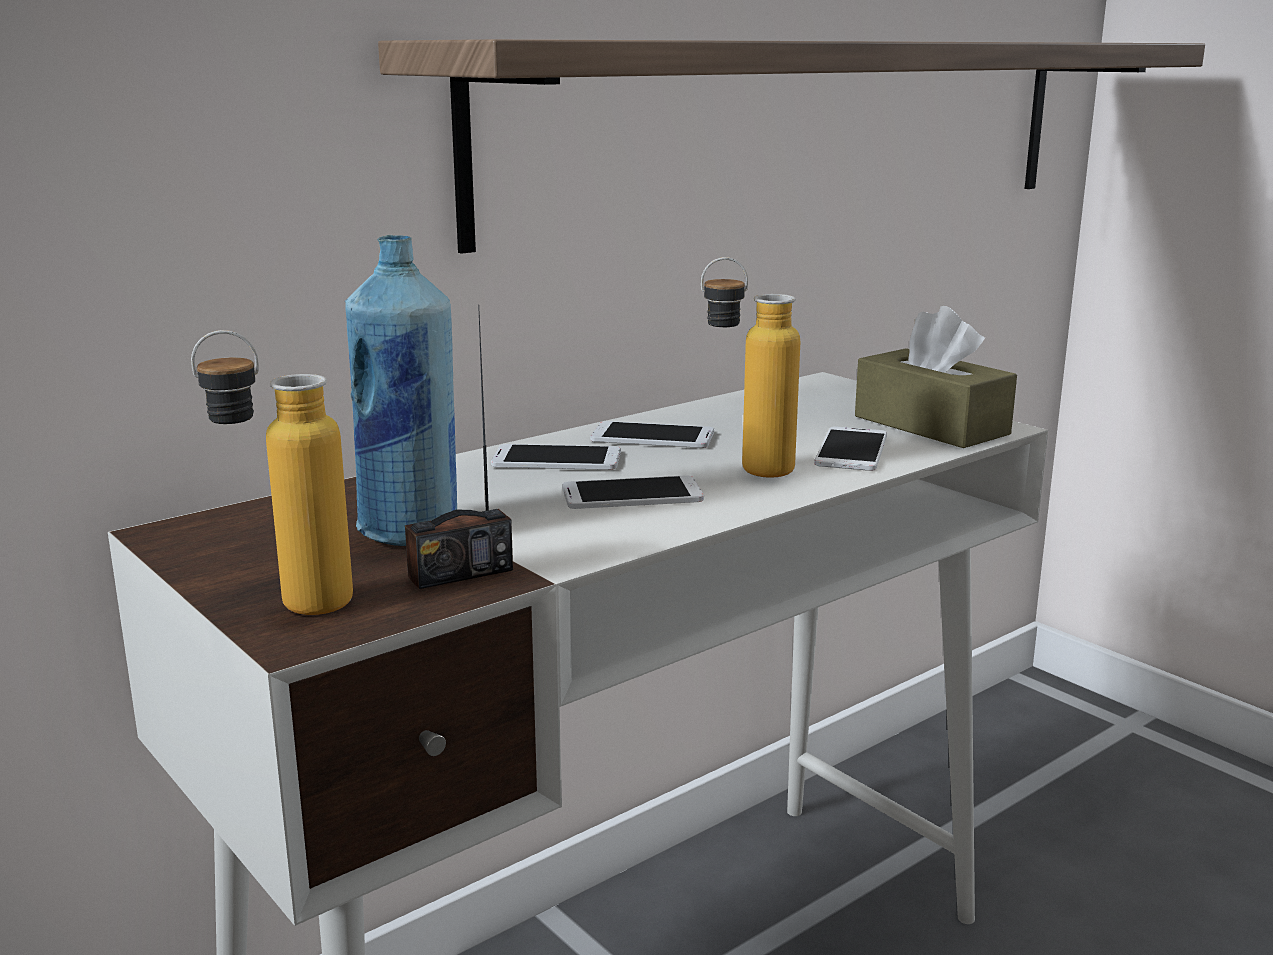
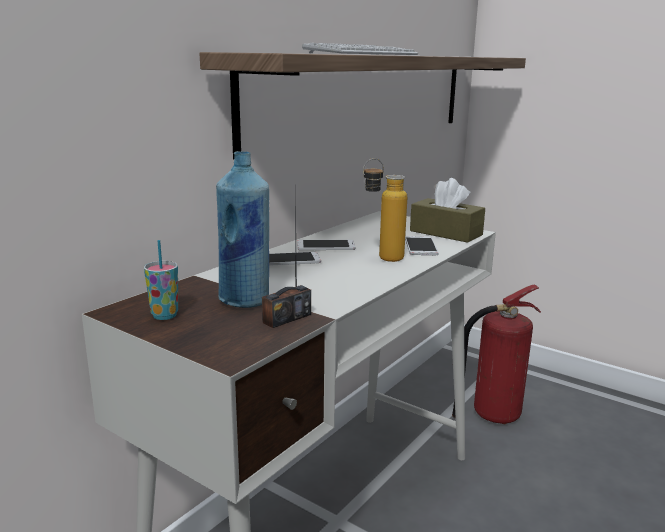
camera: 15 degrees left, 0 degrees up
(243, 547) = (164, 315): none -> cup
(288, 606) = (213, 342): bottle -> none
(632, 494) = (338, 274): phone -> none
(751, 39) = (363, 54): none -> keyboard
(1071, 836) = (492, 415): none -> fire extinguisher

